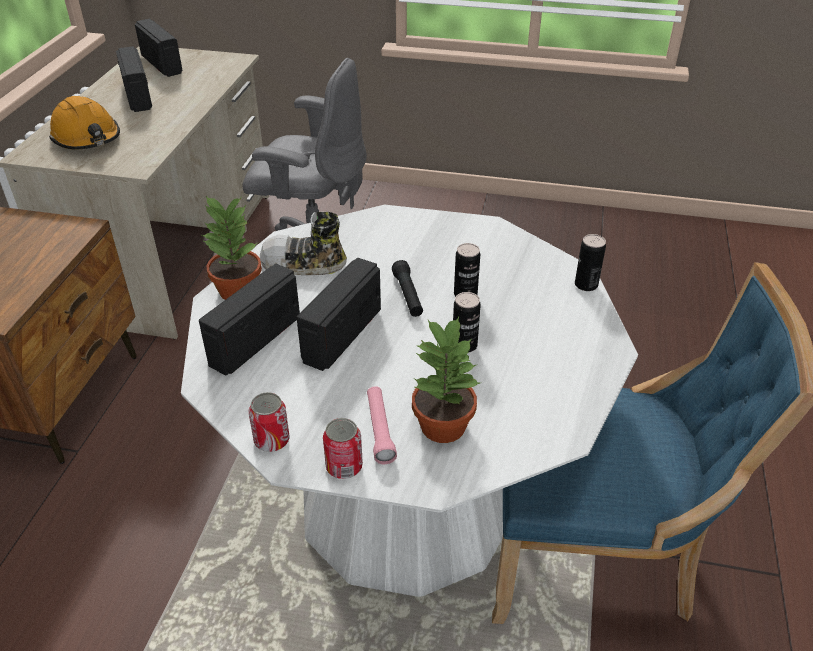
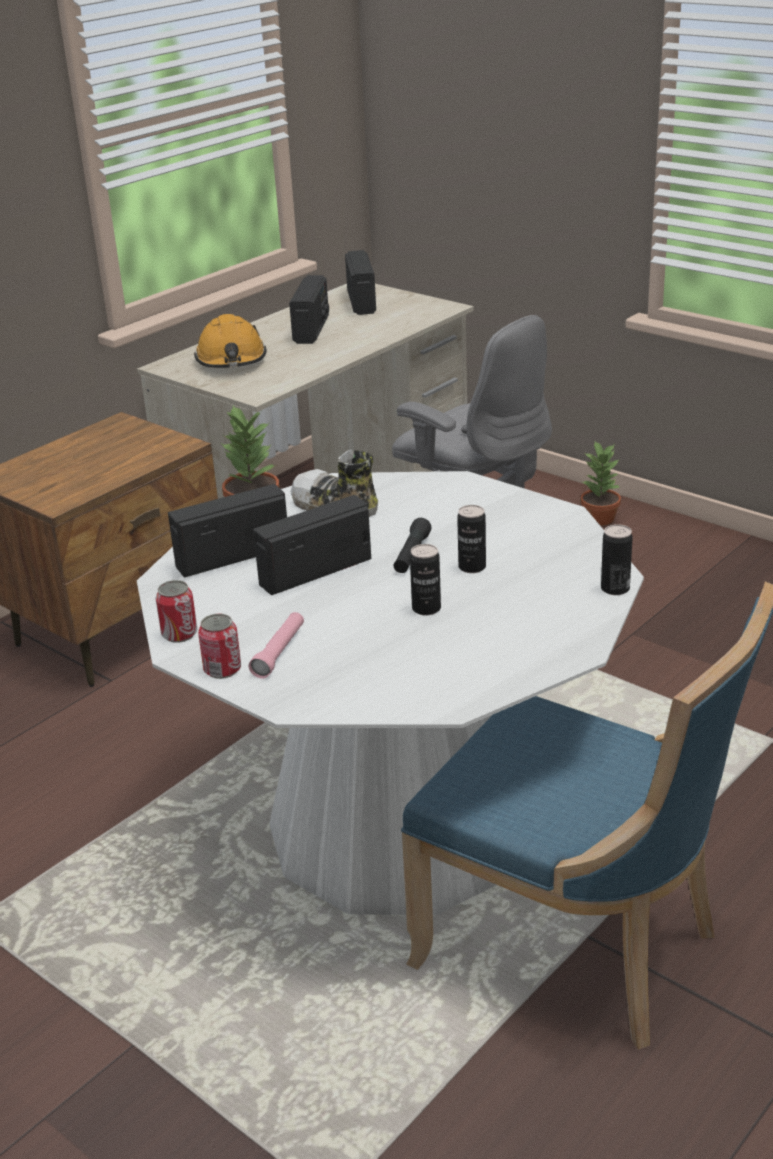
camera: 30 degrees right, 10 degrees down
(443, 425) = (341, 664): potted plant -> potted plant (600, 518)

